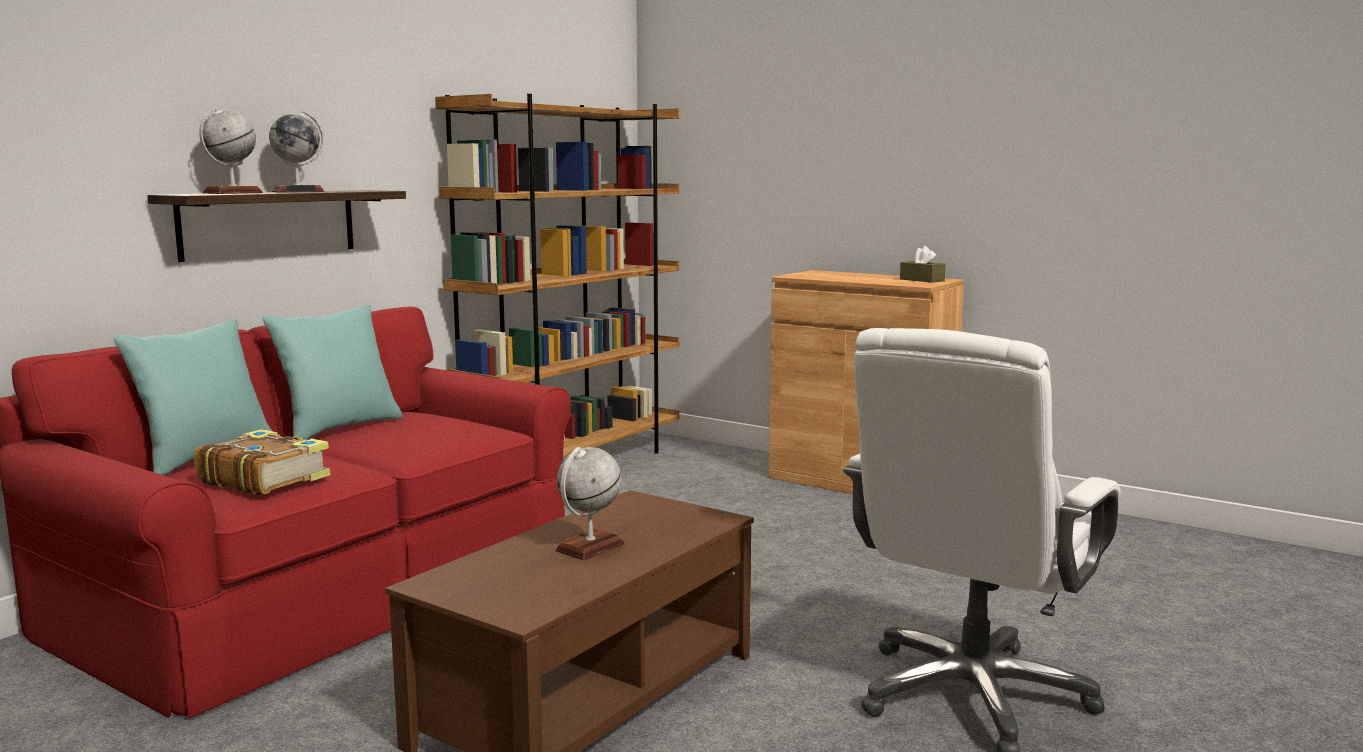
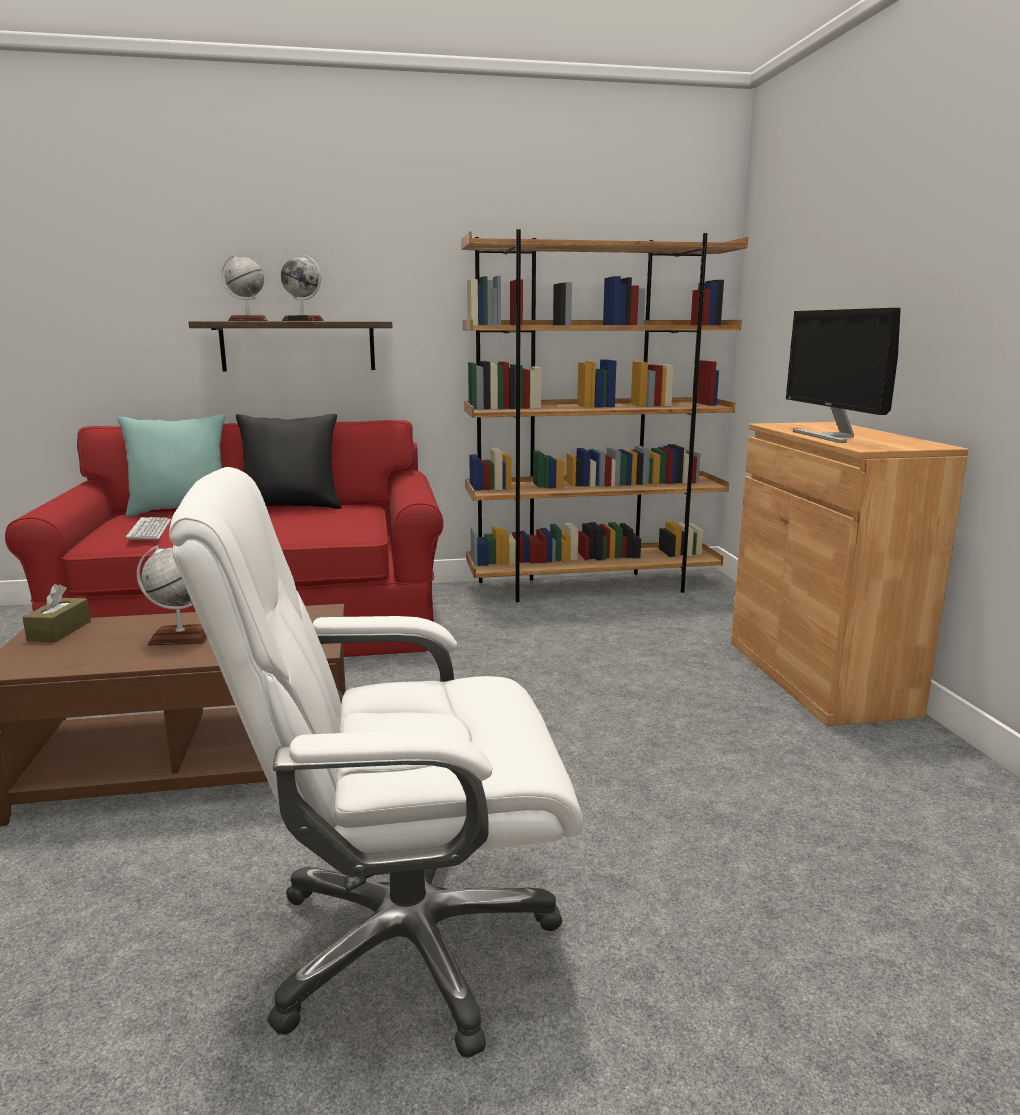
camera: 45 degrees right, 5 degrees up
(264, 479) = (149, 530): book -> keyboard
(339, 428) = (292, 507): turquoise pillow -> black pillow
(867, 280) = (830, 436): none -> monitor
(922, 280) = (898, 443): brown tissue box -> brown tissue box (59, 631)

